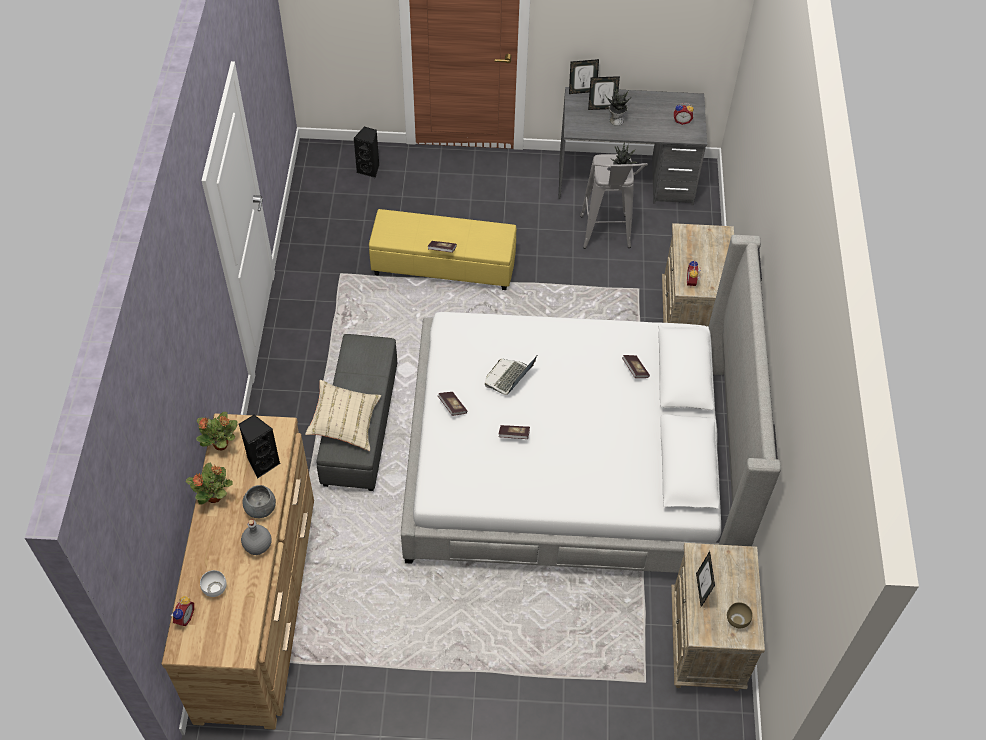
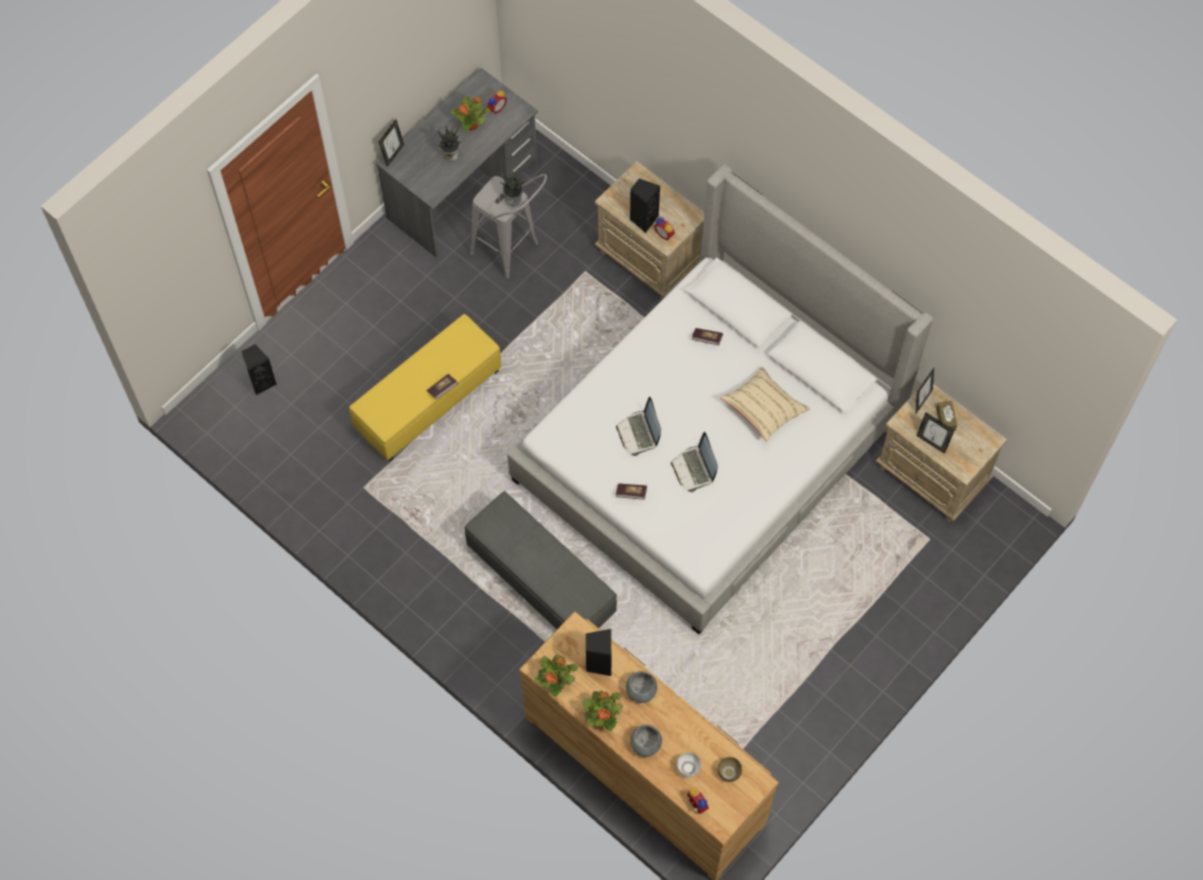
camera: 50 degrees left, 10 degrees up
(214, 543) = (646, 744): none -> grey bowl
(257, 546) = (674, 714): grey bottle -> none
(345, 422) = (558, 585): beige pillow -> beige pillow (763, 410)
(514, 435) = (694, 469): book -> laptop
(602, 107) = (426, 154): picture frame -> picture frame (921, 400)
(653, 116) = (472, 125): none -> potted plant
(689, 261) = (643, 219): none -> black speaker
(734, 586) = (945, 419): none -> brown tissue box
(738, 619) = (972, 437): brown bowl -> brown bowl (729, 771)

